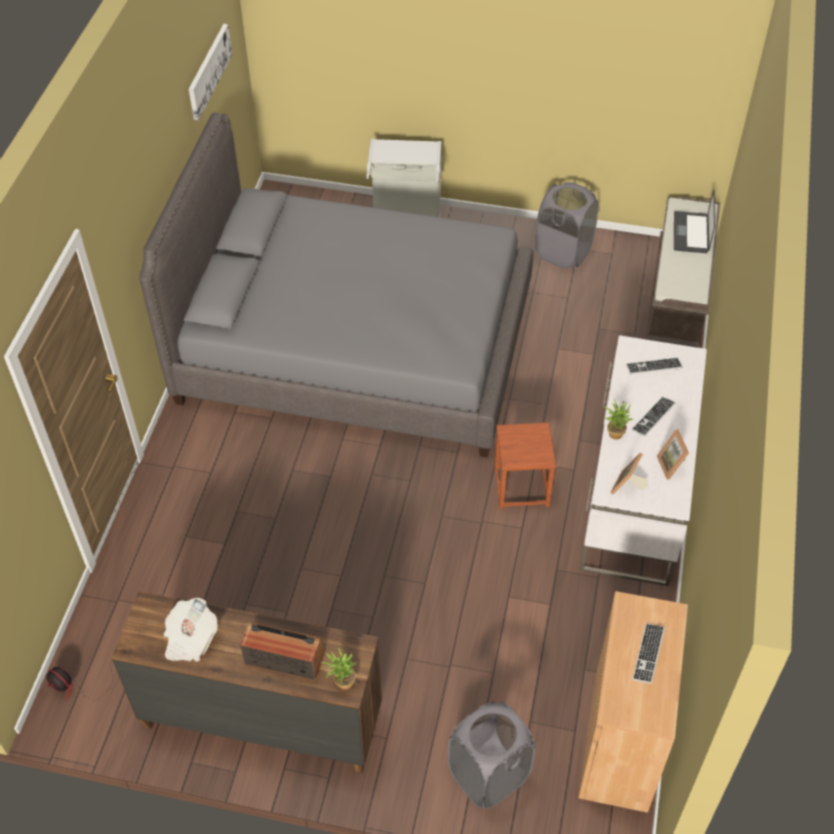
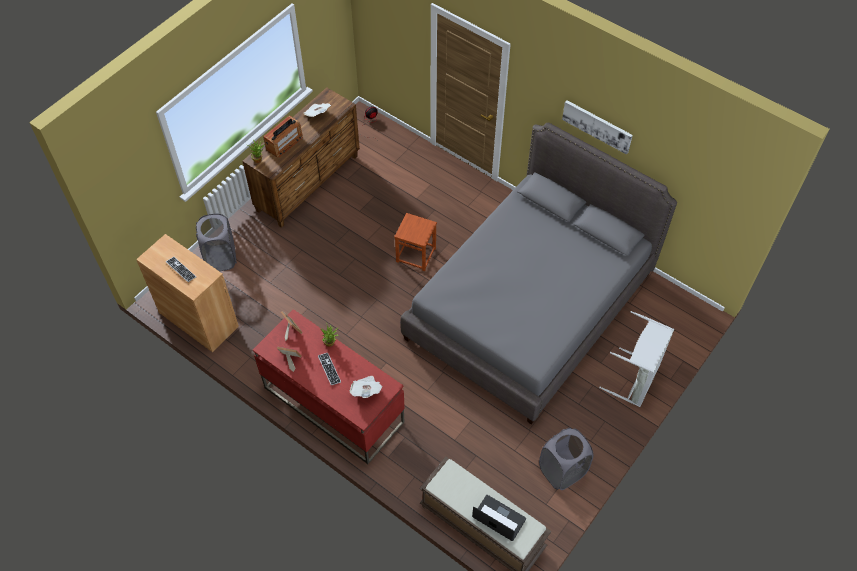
camera: 115 degrees right, 5 degrees up
(208, 70) = (690, 177): picture -> picture (597, 126)
(520, 487) = (373, 347): brown stool -> brown stool (416, 254)
(635, 494) = (333, 404): white desk -> red desk
(653, 367) = (366, 390): keyboard -> newspaper

